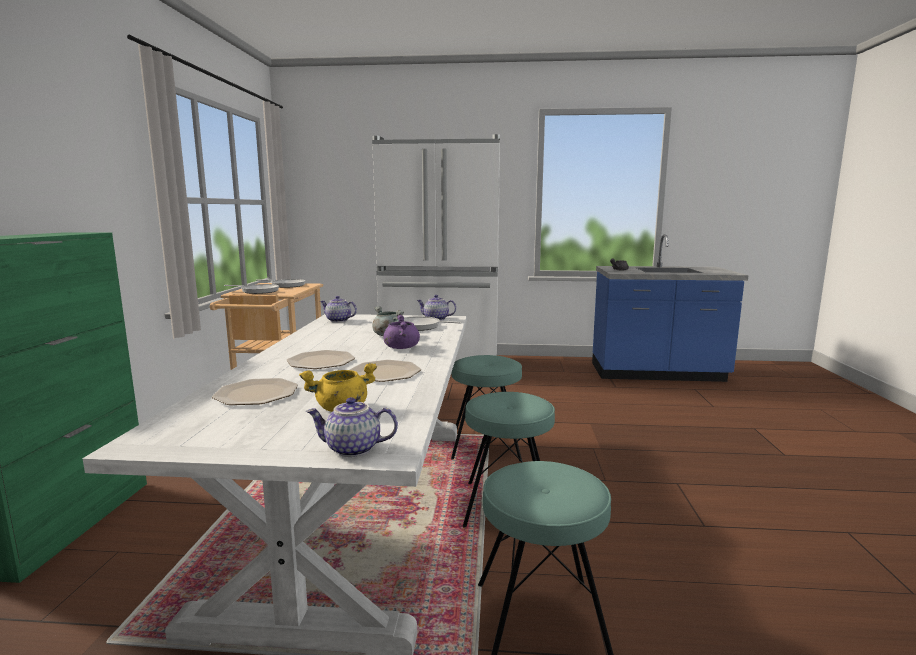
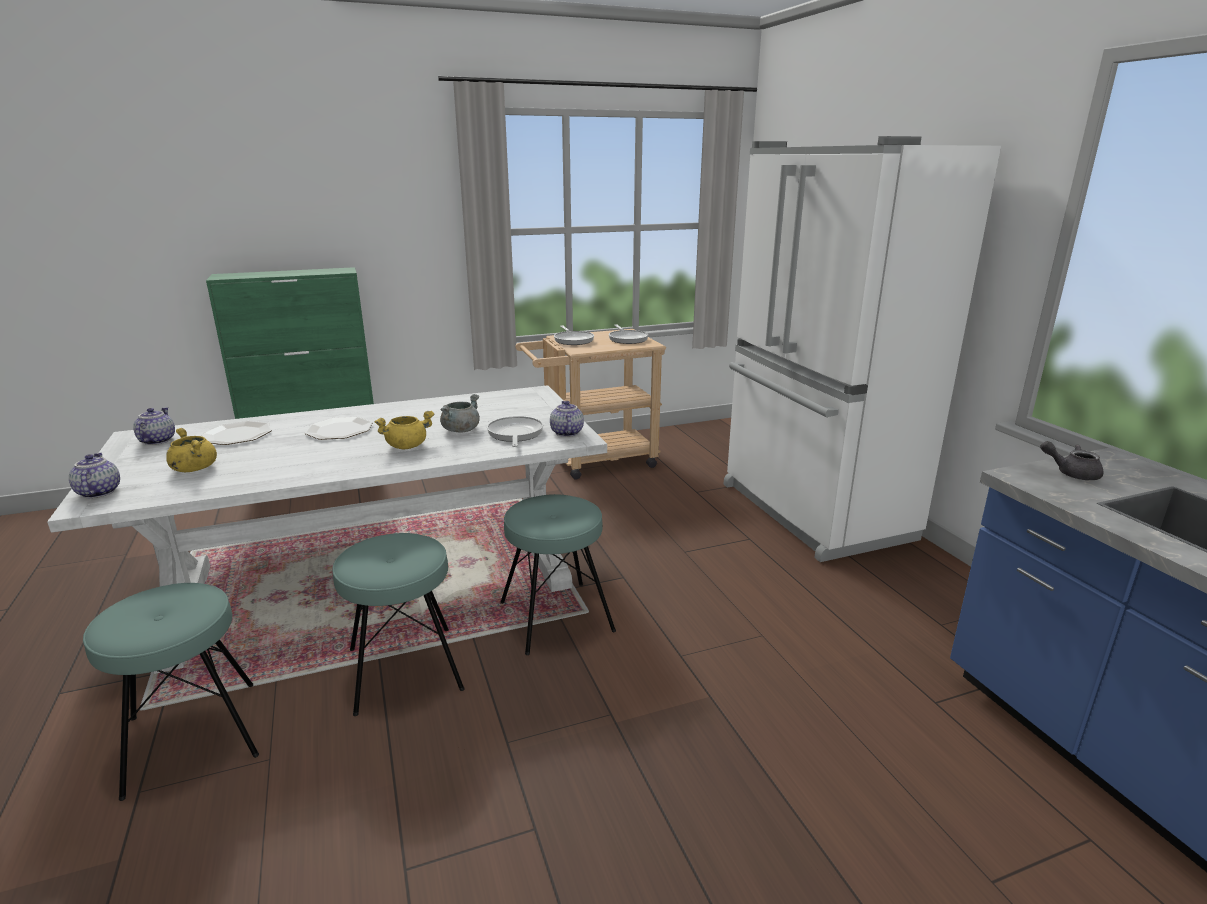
camera: 65 degrees right, 10 degrees up
(338, 320) = (516, 397): teapot -> teapot (157, 440)
(384, 373) = (305, 459): plate -> none
(401, 347) = (407, 446): purple cooking pot -> yellow cooking pot

